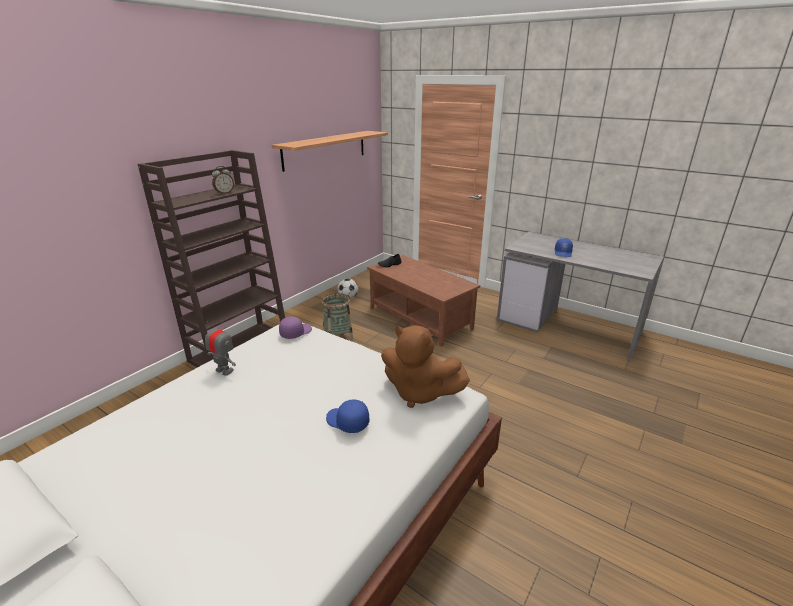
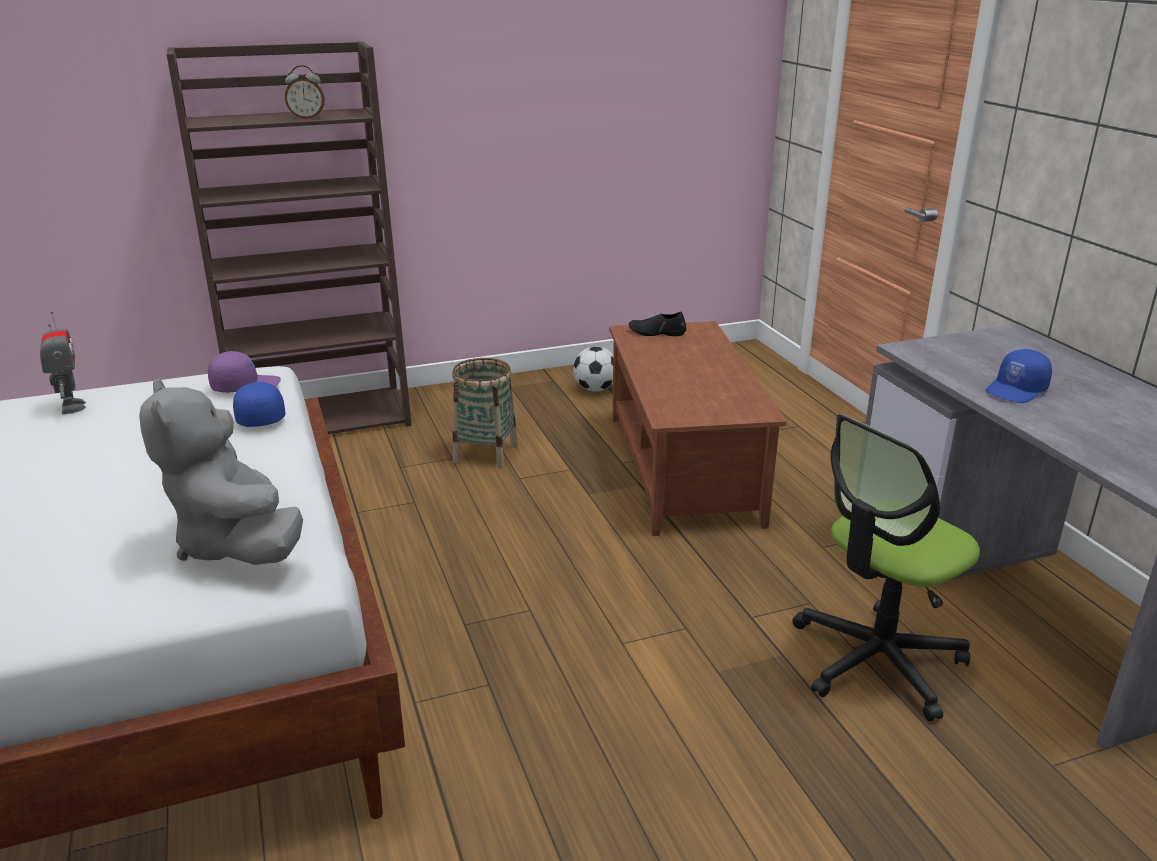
camera: 35 degrees right, 0 degrees up
(325, 149) = (603, 63): shelf -> none
(347, 422) = (64, 537): blue cap -> blue cap (259, 416)
(419, 393) = (237, 544): brown plush toy -> grey plush toy
(553, 359) = (876, 660): none -> office chair

